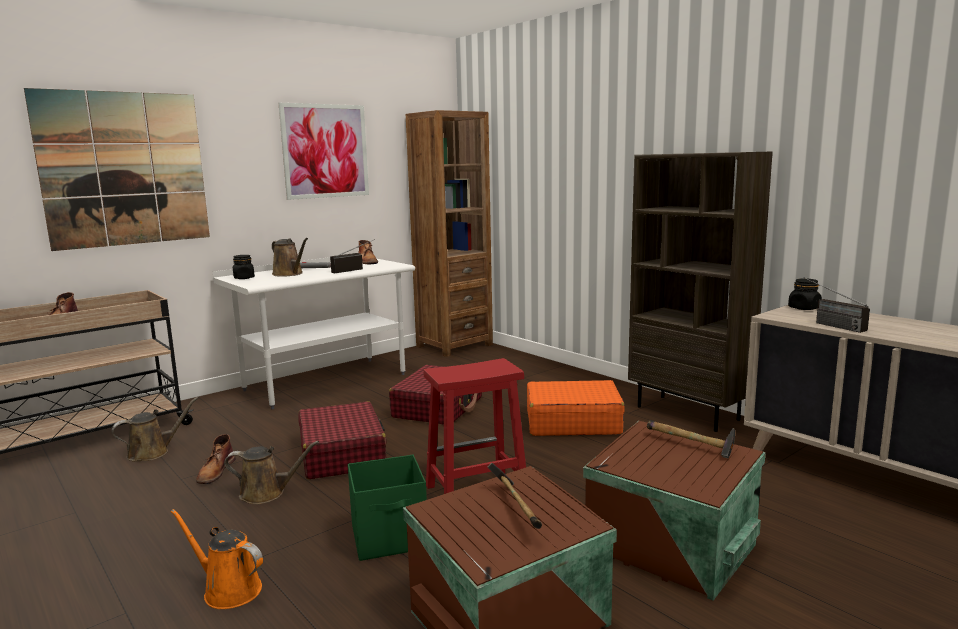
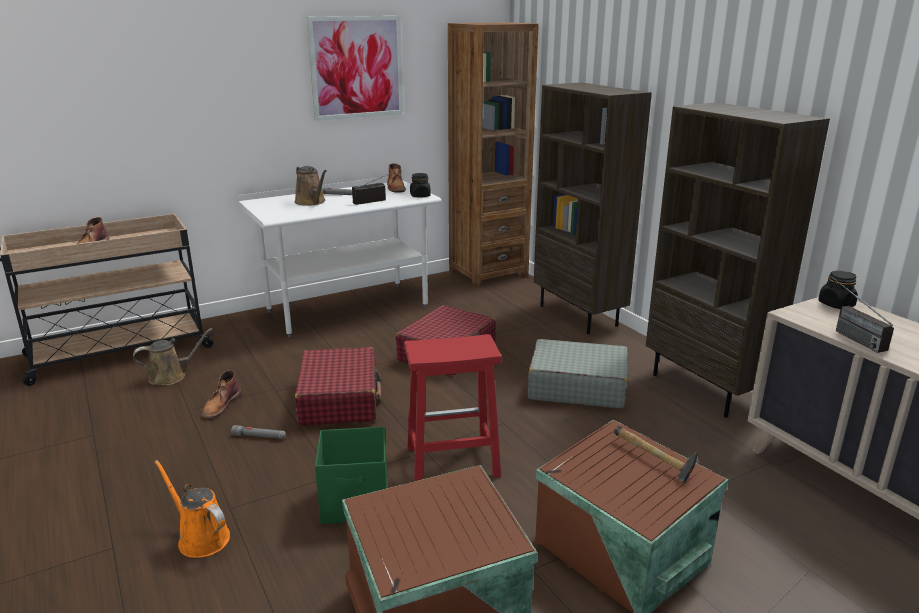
camera: 10 degrees right, 10 degrees up
(124, 169) = (149, 92): picture -> none
(244, 278) = (266, 205): black jar -> black jar (420, 196)
(267, 493) = (259, 436): brown watering can -> grey flashlight
(516, 508) = (446, 516): hammer -> none
(552, 369) = (579, 316): none -> brown bookcase
(572, 422) = (576, 387): orange suitcase -> grey suitcase

